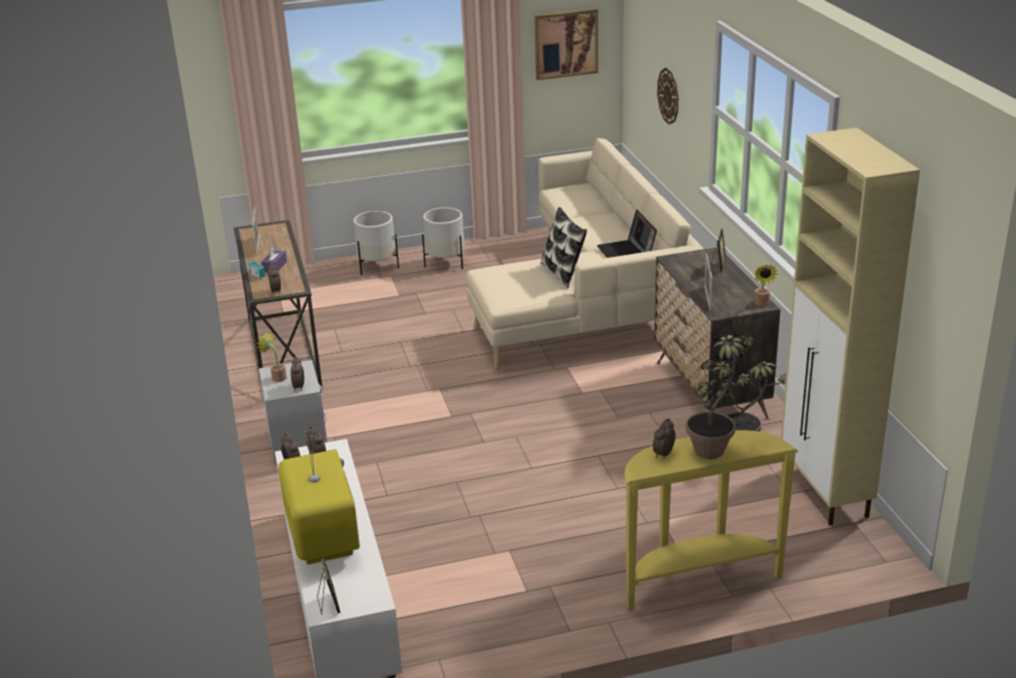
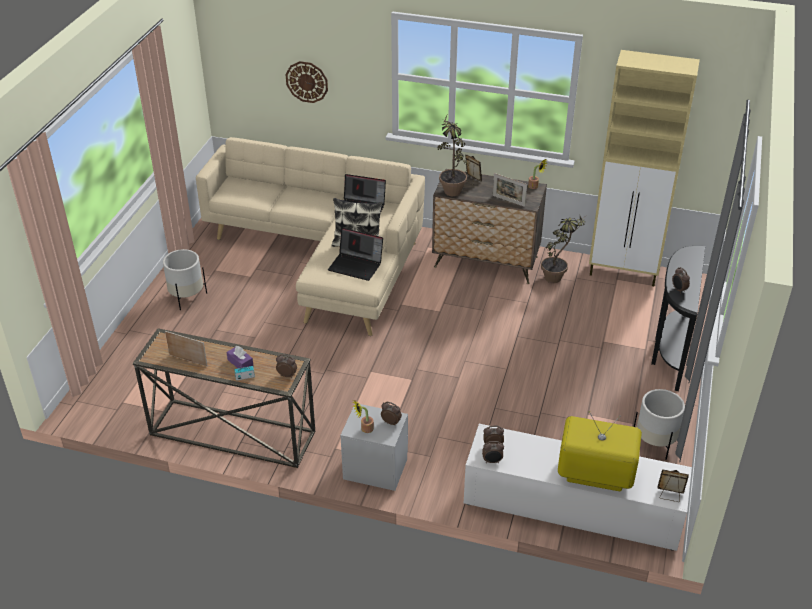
camera: 60 degrees left, 10 degrees up
(377, 266) = (147, 333): white planter -> white planter (654, 442)
(524, 285) = (356, 265): none -> laptop
(566, 43) = (178, 74): picture -> none
(697, 580) = (668, 353): yellow console table -> black console table
(716, 446) = (684, 269): potted plant -> potted plant (451, 188)

